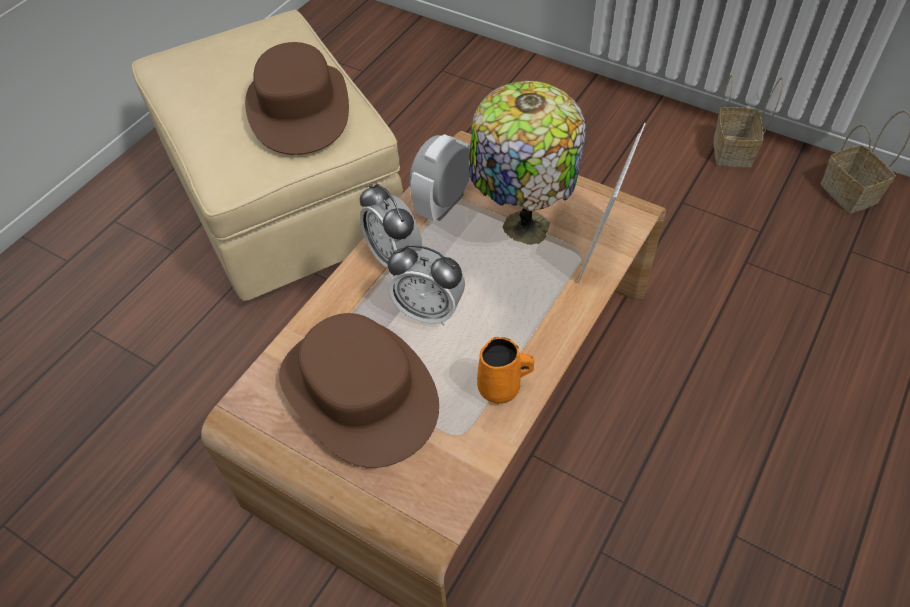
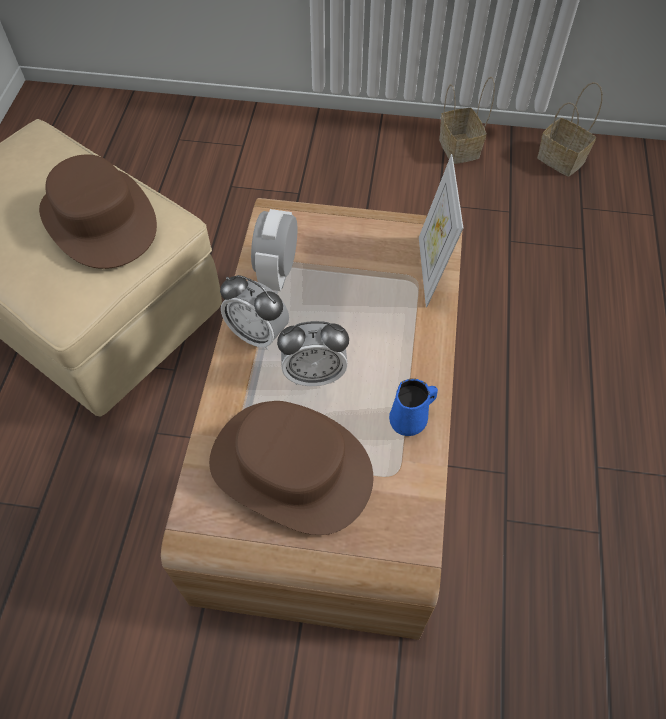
camera: 25 degrees left, 5 degrees up
(501, 388) = (409, 421): orange mug -> blue mug
(522, 227) = (356, 272): table lamp -> none

